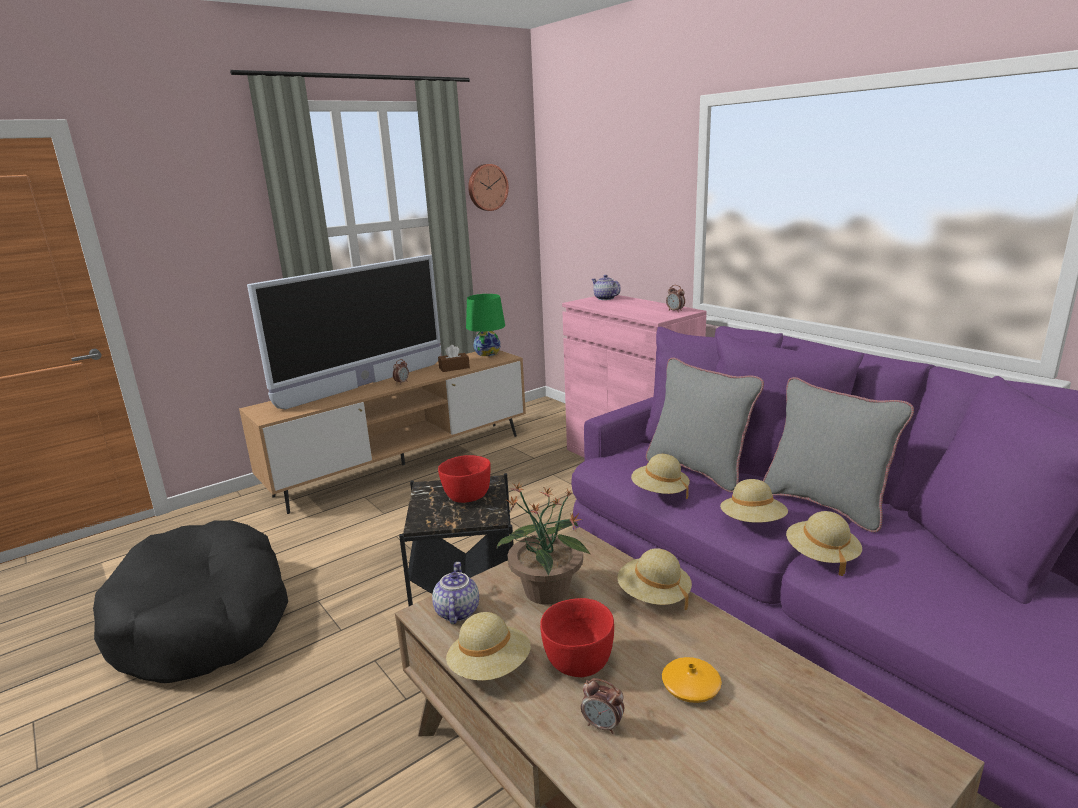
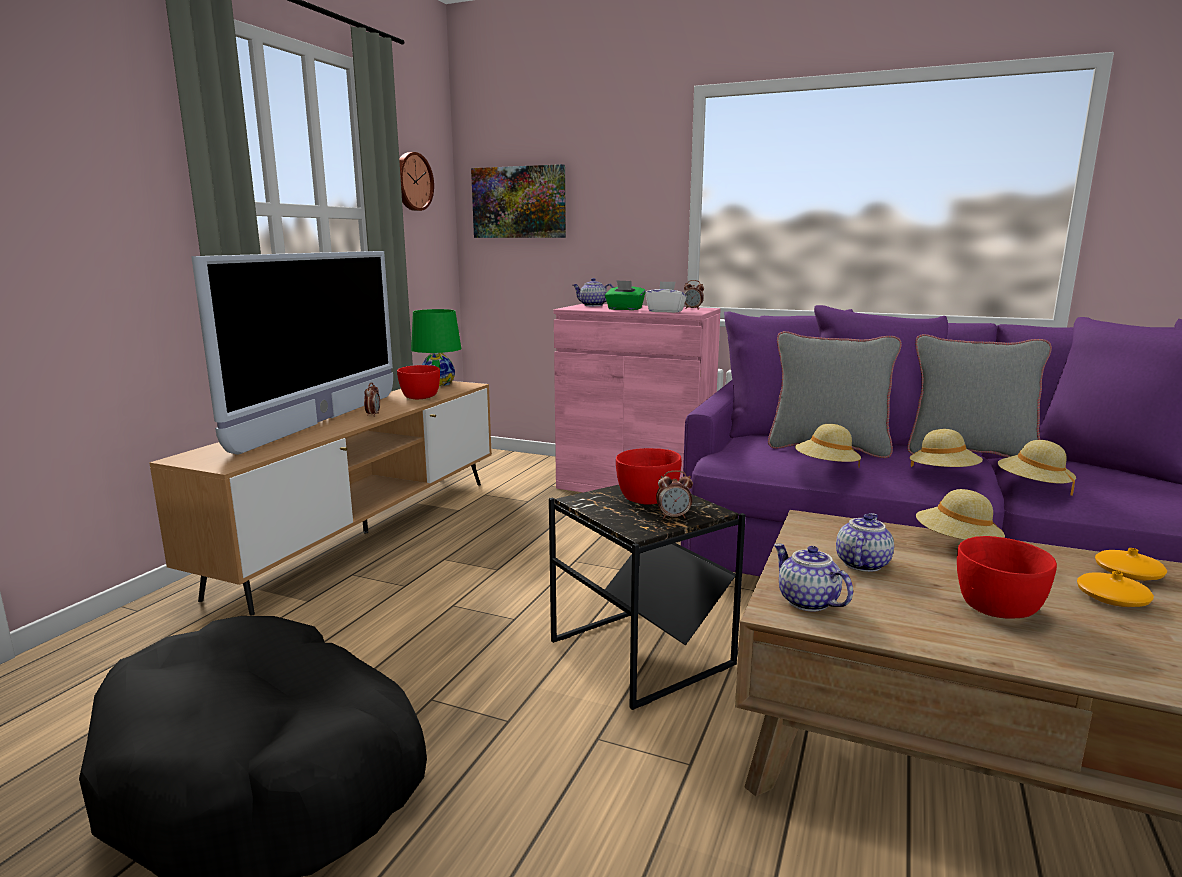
camera: 30 degrees left, 5 degrees down
(454, 368) = (420, 397): brown tissue box -> red bowl
(490, 668) = (932, 637): beige hat -> none
(546, 592) = (861, 564): potted plant -> teapot
(576, 199) = (519, 202): none -> picture
(603, 725) = (1111, 648): alarm clock -> alarm clock (673, 516)
(616, 307) = (624, 309): none -> green tissue box
(641, 314) = (665, 311): none -> white tissue box
(756, 669) = (1128, 573): none -> orange vase

